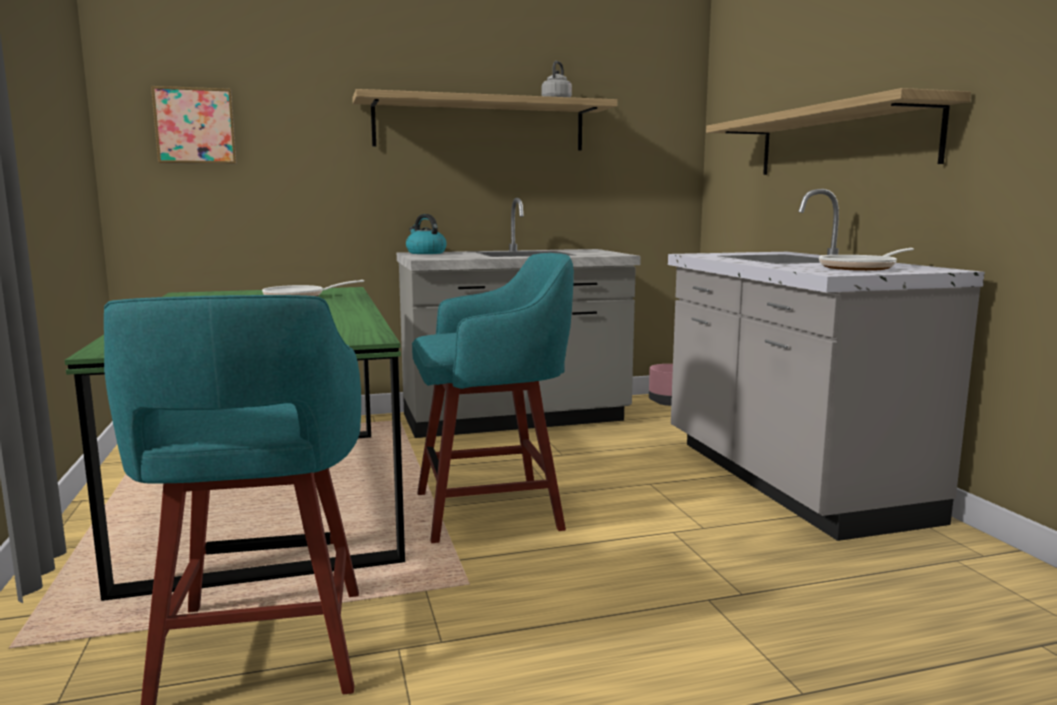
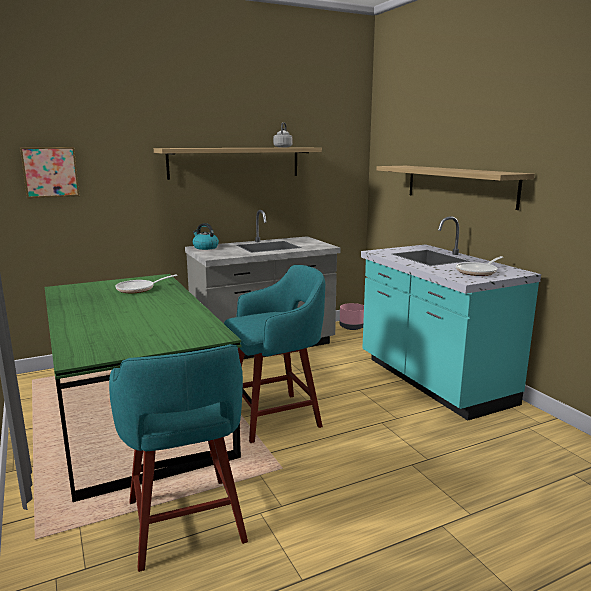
camera: 10 degrees left, 5 degrees up
(787, 480) = (433, 381): grey counter -> turquoise counter

